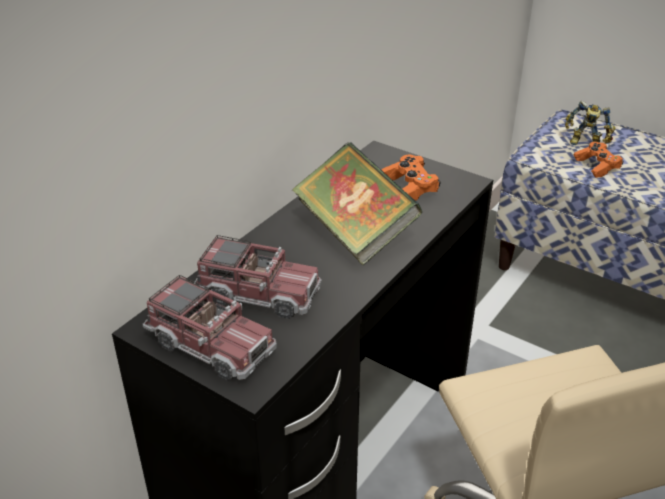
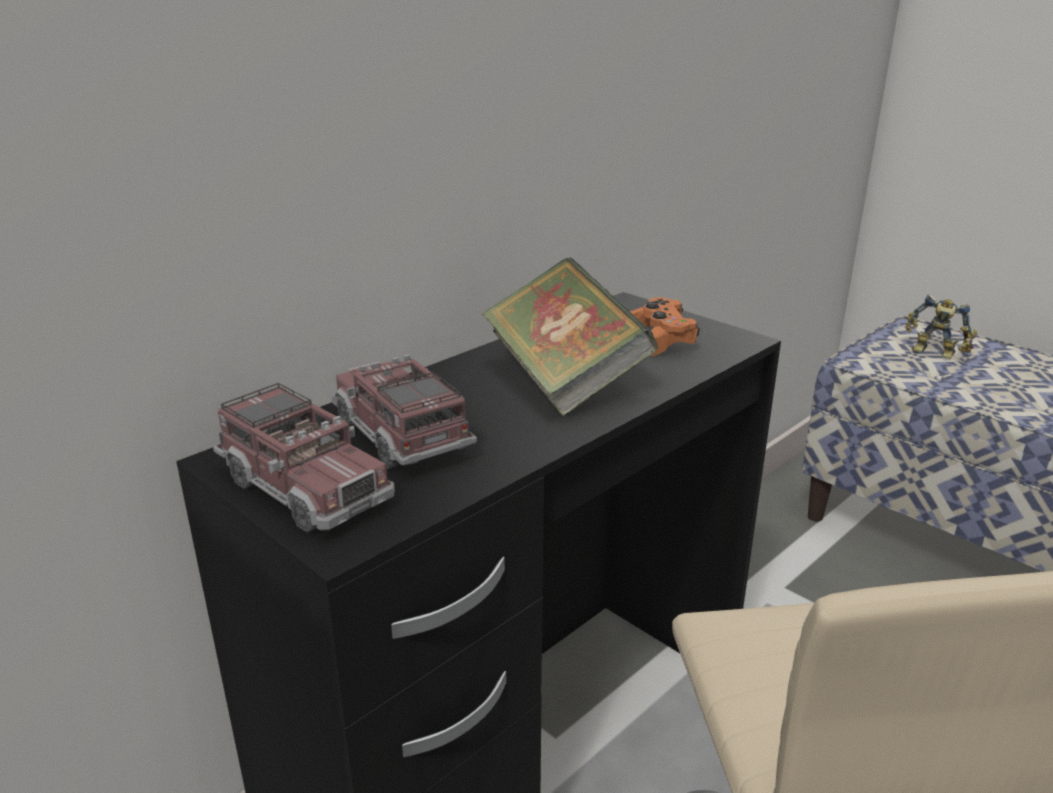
camera: 10 degrees right, 10 degrees down
(259, 293) = (401, 435): toy truck -> toy truck turned 150 degrees counterclockwise
(596, 166) = (948, 379): orange game controller -> none

